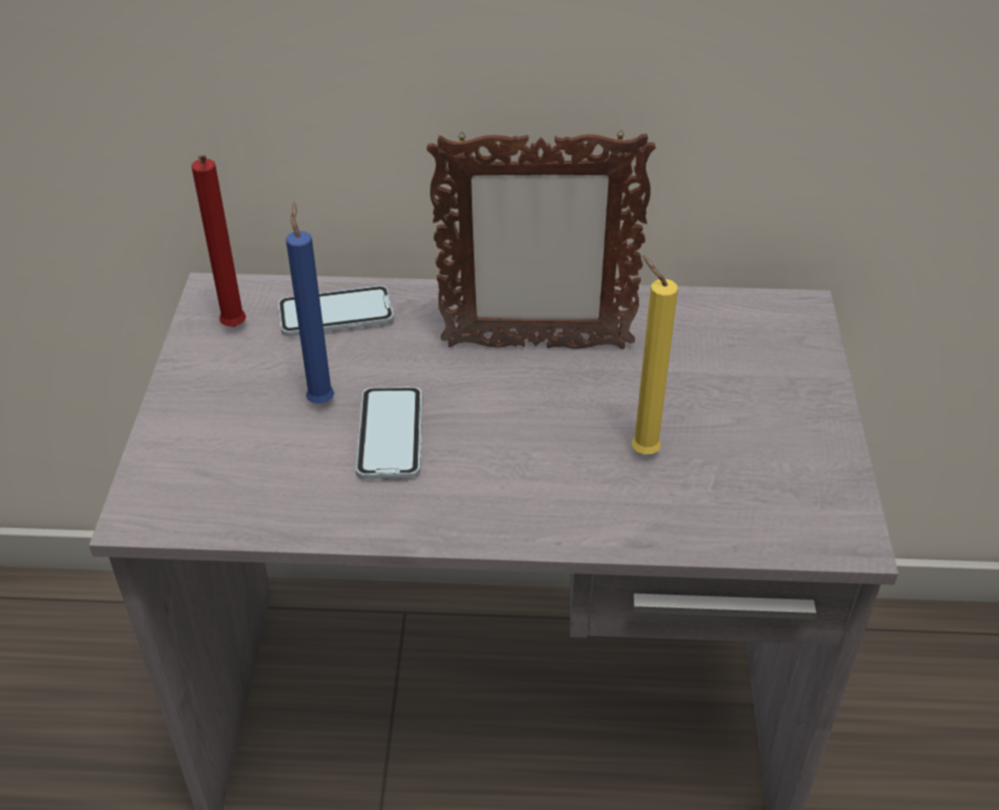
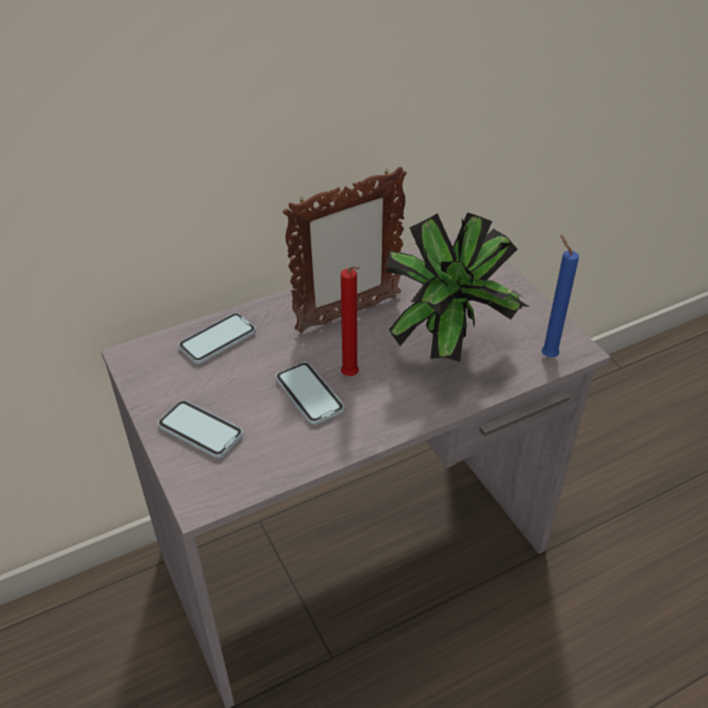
camera: 30 degrees left, 0 degrees up
(217, 423) = (200, 430): none -> phone
(234, 329) = (161, 372): red candle -> red candle (351, 377)
(321, 399) = (252, 391): blue candle -> blue candle (547, 355)
(641, 450) = (447, 347): yellow candle -> potted plant

